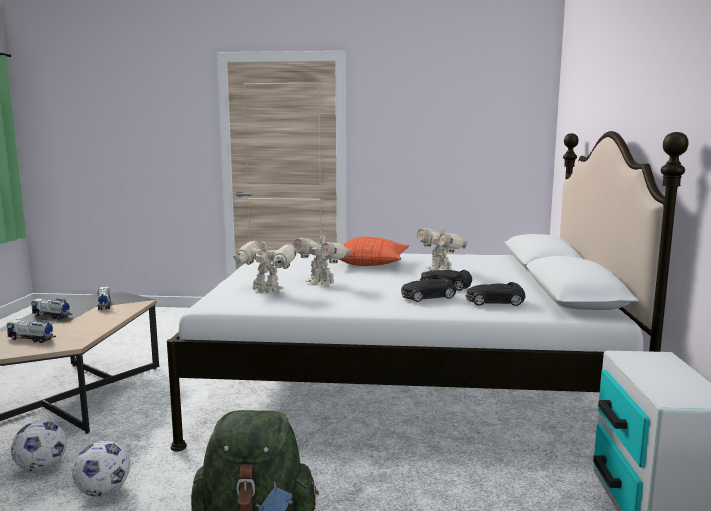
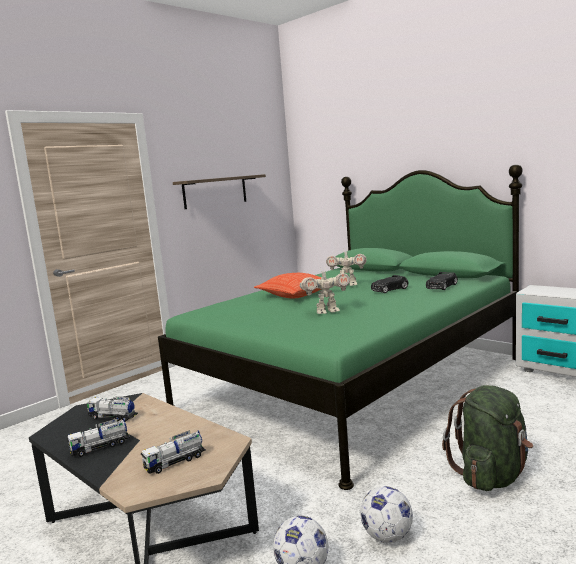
camera: 50 degrees left, 0 degrees up
(266, 290) = (324, 326): toy robot -> none
(404, 389) = (352, 384): white bed -> green bed
(426, 138) = (215, 191): none -> shelf
(427, 297) = (409, 295): black toy car -> none

